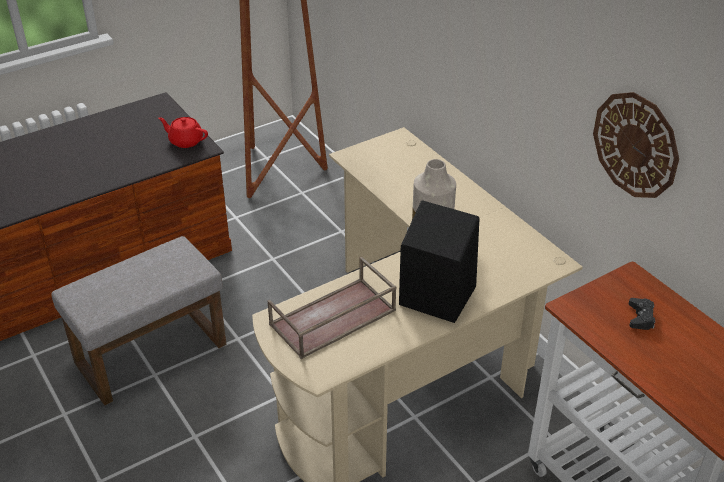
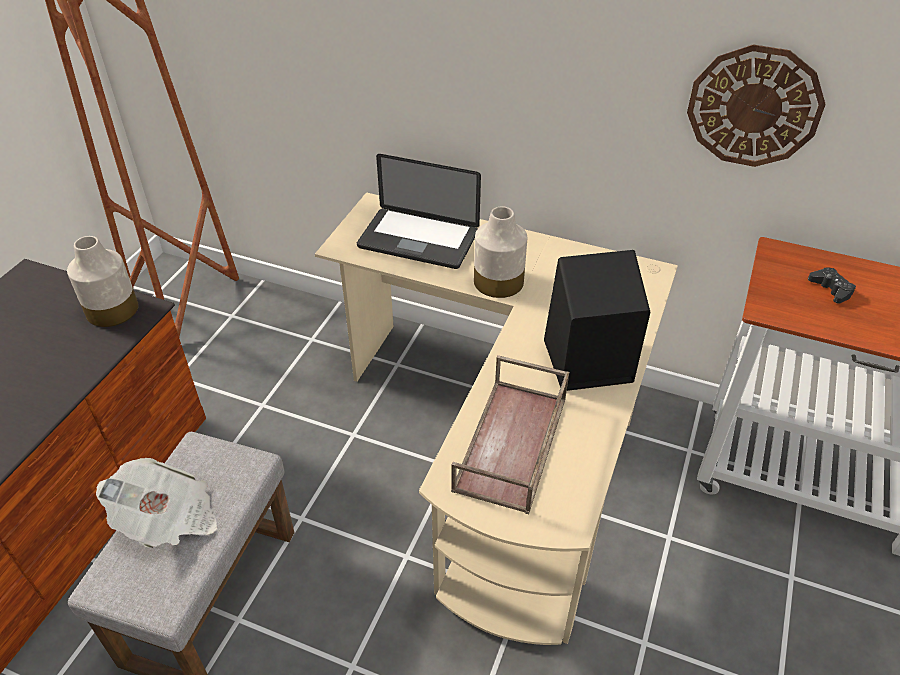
camera: 35 degrees left, 5 degrees up
(131, 276) = (168, 519): none -> newspaper
(185, 141) = (111, 310): red teapot -> beige vase
(405, 172) = (418, 240): none -> laptop

